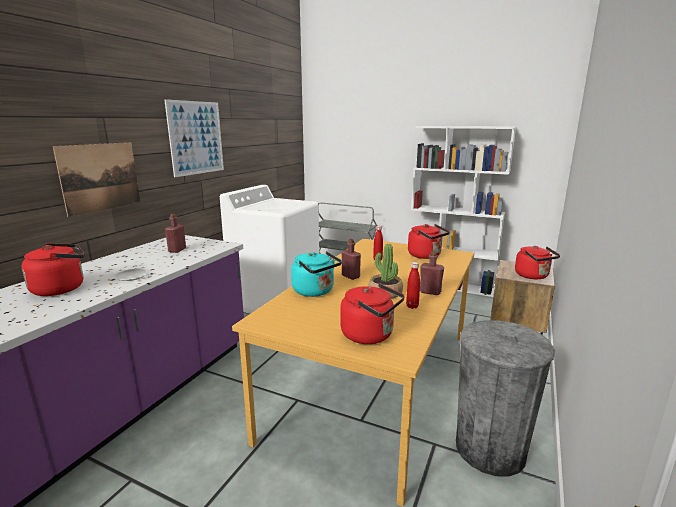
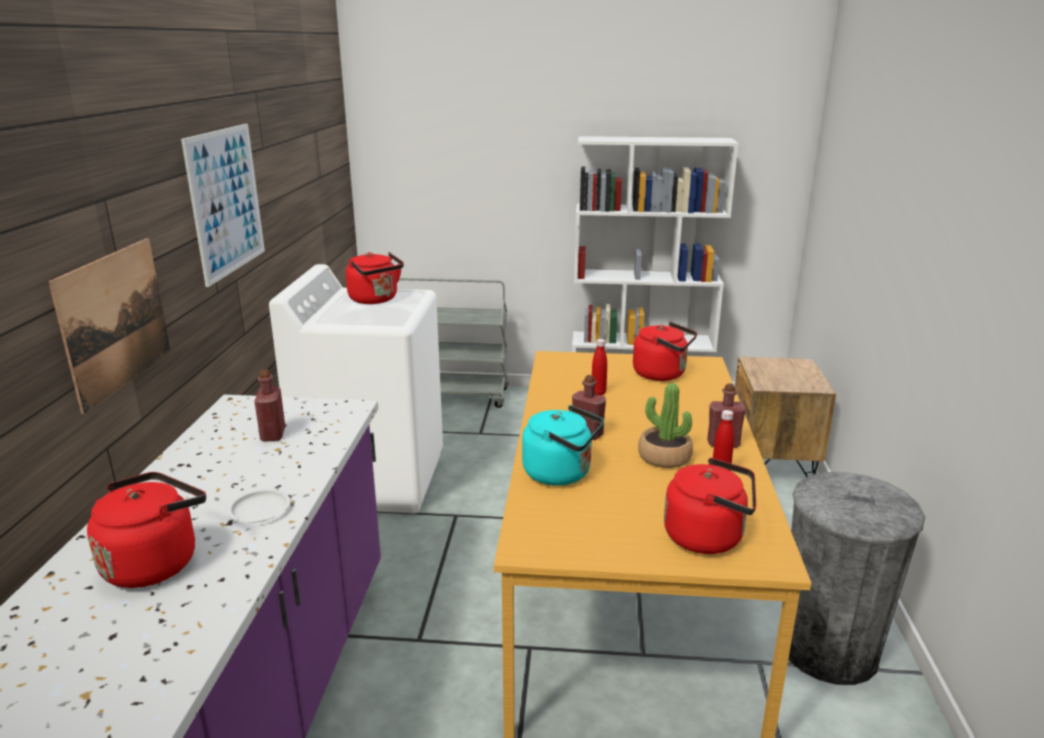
camera: 20 degrees left, 5 degrees up
(533, 276) = (800, 381): red kettle -> red kettle (375, 300)

